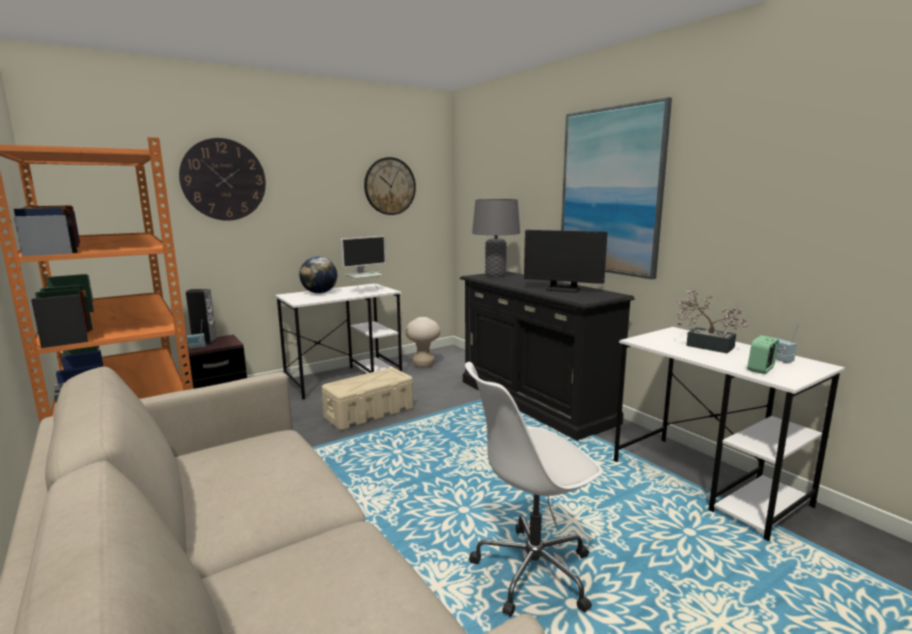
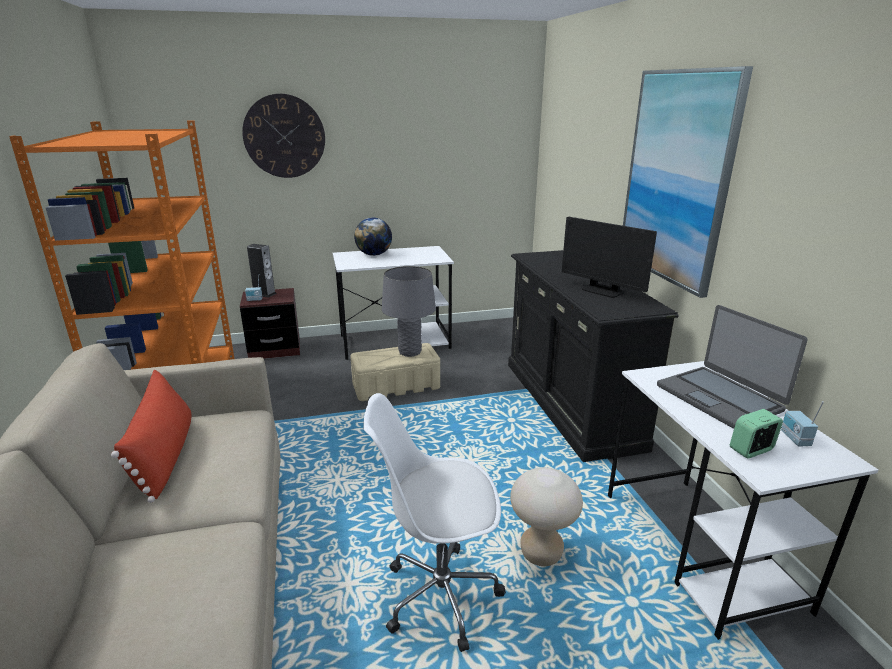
camera: 20 degrees right, 10 degrees up
(211, 482) = (165, 455): none -> red pillow
(364, 291) = (418, 257): monitor -> none
(390, 186) = (461, 140): wall clock -> none
(423, 365) = (481, 337): beige stool -> beige stool (541, 553)
(495, 275) = (550, 257): grey table lamp -> grey table lamp (410, 352)
(704, 345) = (719, 397): potted plant -> laptop

